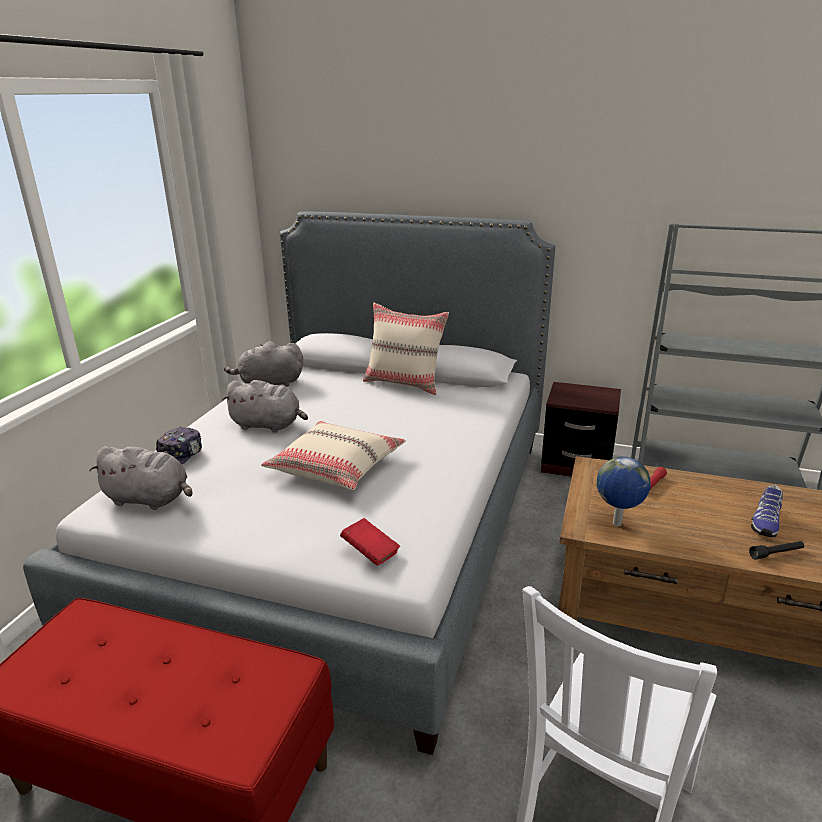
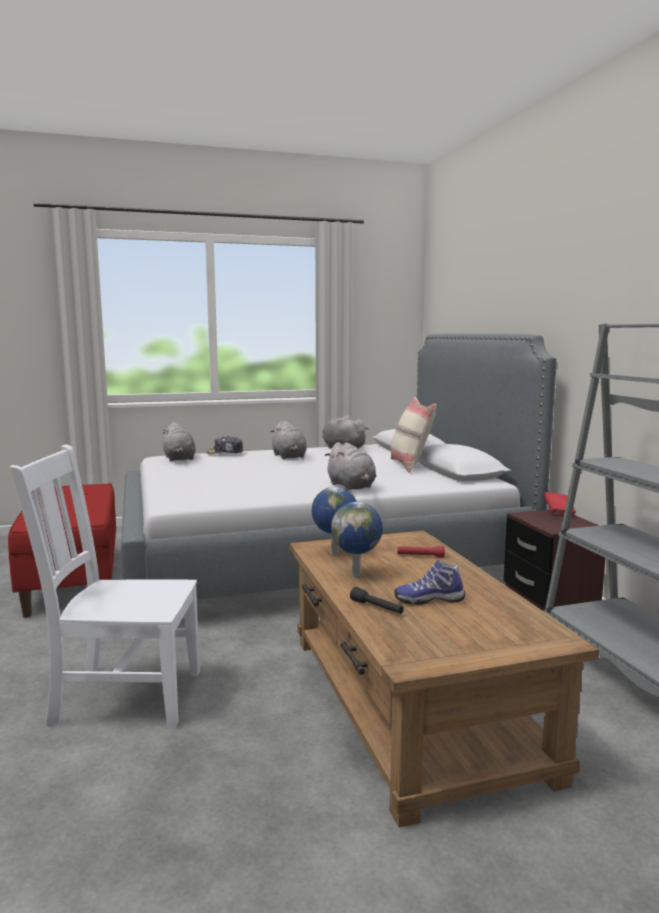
camera: 55 degrees right, 15 degrees down
(336, 467) = (264, 474): beige pillow -> none
(370, 553) = (181, 494): red book -> red book (558, 512)
(458, 439) = (352, 487): none -> grey plush toy
(686, 533) = (357, 575): none -> globe

